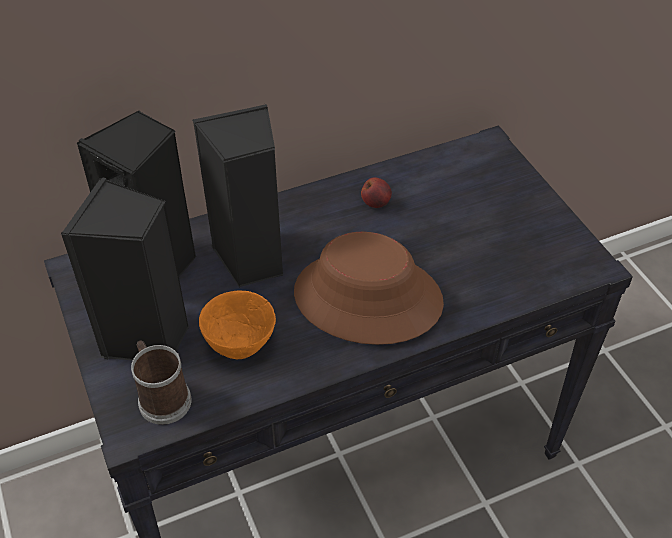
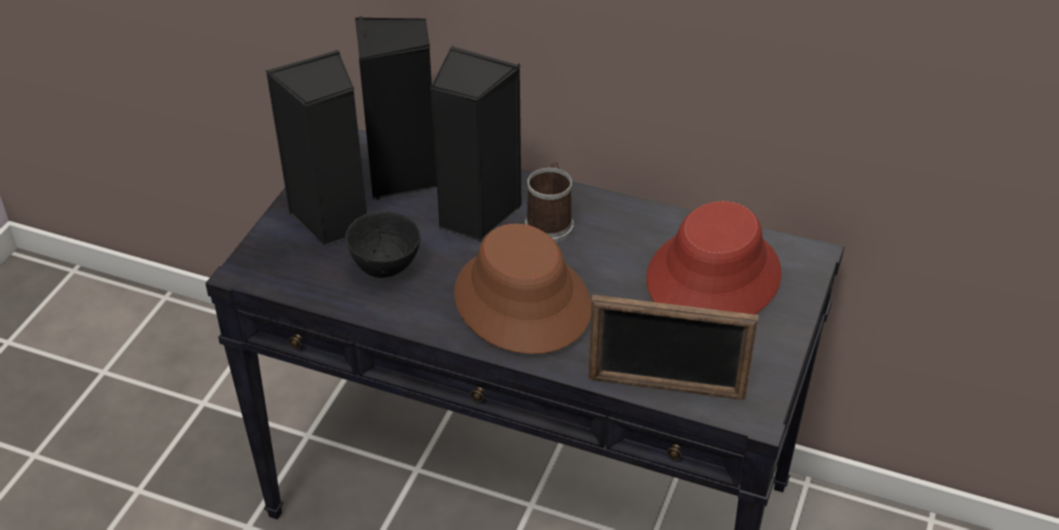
camera: 45 degrees right, 5 degrees down
(162, 397) = (291, 264): mug -> mug (550, 223)
(240, 344) = (386, 267): orange bowl -> black bowl
(376, 203) = (631, 238): apple -> none
(457, 195) = (713, 277): none -> red hat
(529, 288) = (666, 387): none -> picture frame

